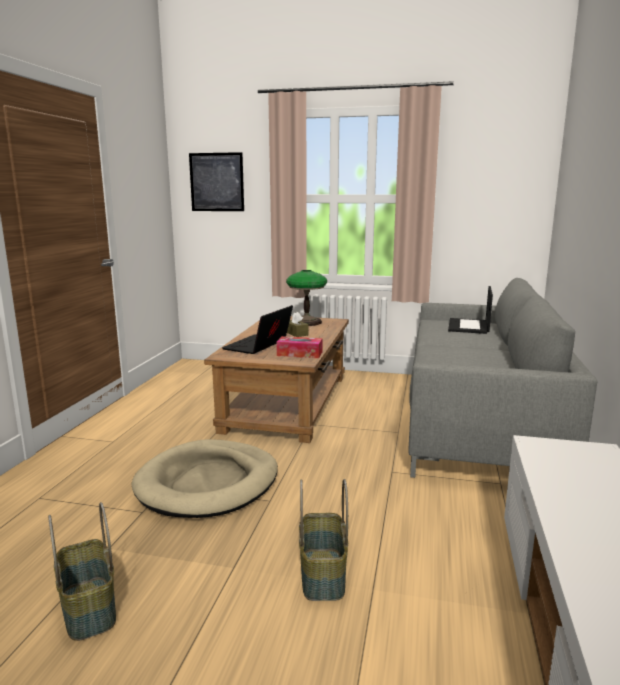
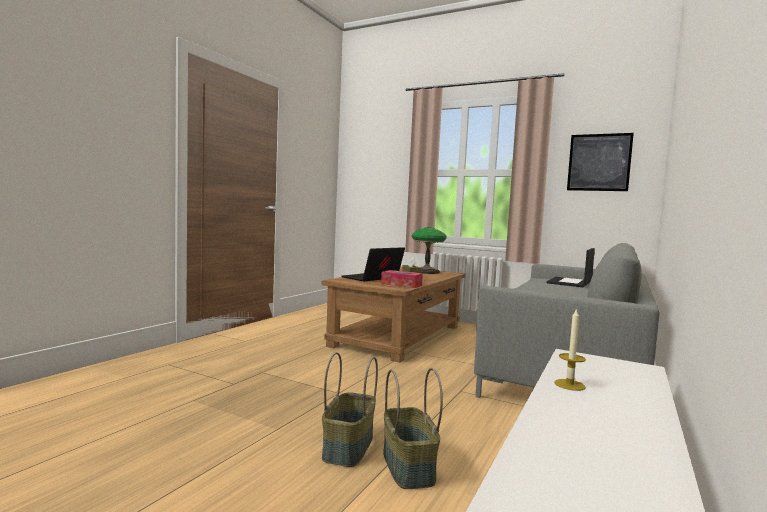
camera: 15 degrees right, 10 degrees down
(87, 608) = (149, 432): basket -> basket (407, 466)
(208, 483) = (297, 374): beige dog bed -> none
(217, 182) = (371, 160): picture -> picture (599, 162)
(560, 491) = (569, 385): none -> candle

